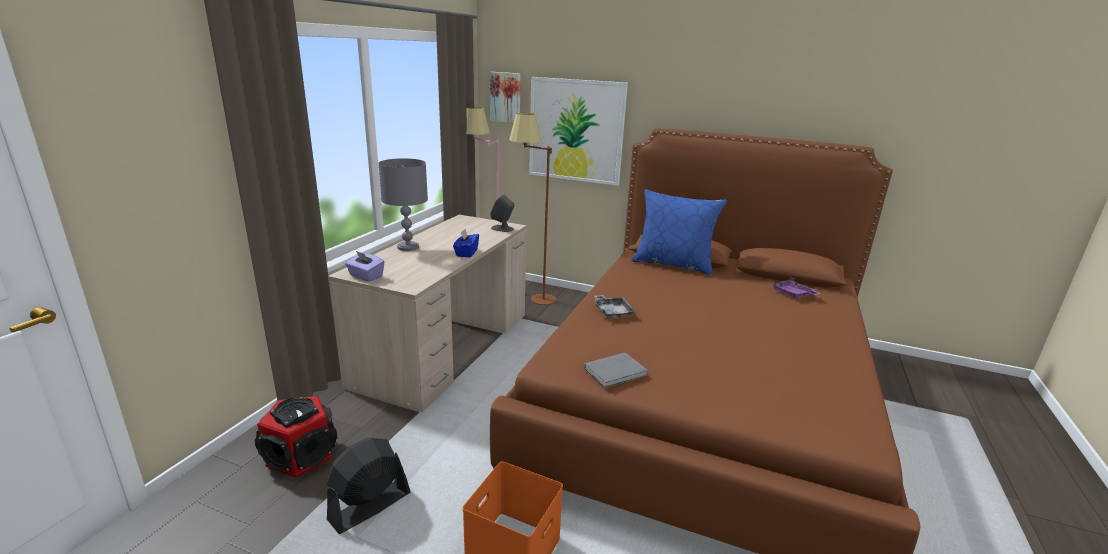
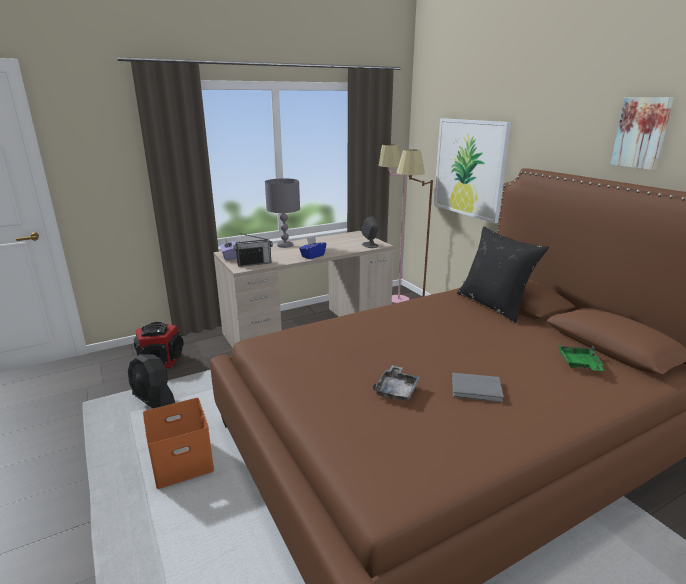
camera: 40 degrees right, 0 degrees up
(369, 507) = (153, 400): black fan -> black fan turned 135 degrees counterclockwise
(416, 277) = (254, 263): none -> radio
(506, 97) = (425, 137): picture -> picture (642, 133)
(612, 312) = (365, 324): grey tray -> grey tray (397, 390)
(617, 372) = (288, 362): grey book -> grey book (477, 390)
(673, 264) = (494, 305): blue pillow -> black pillow
(793, 294) = (579, 364): purple tray -> green tray

